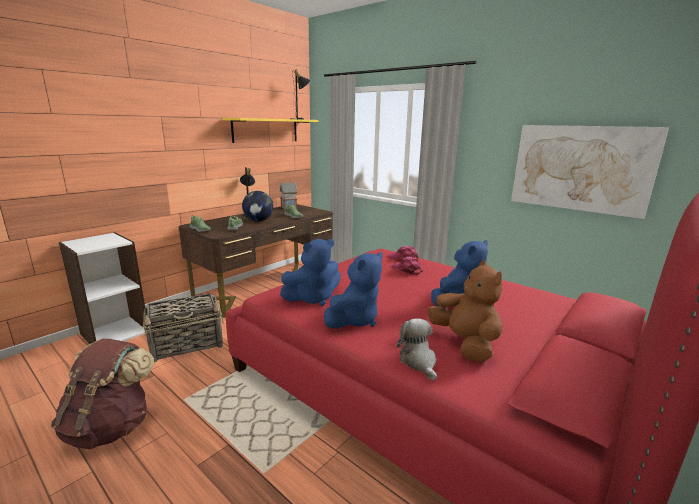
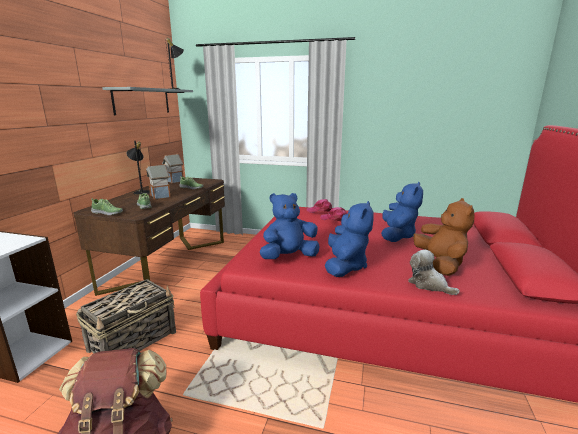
camera: 25 degrees left, 0 degrees up
(258, 221) = (160, 196): globe -> toy house
(265, 130) = (142, 101): yellow shelf -> grey shelf
(313, 298) = (289, 257): blue plush toy -> blue plush toy turned 150 degrees counterclockwise
(465, 344) = (440, 264): brown plush toy -> brown plush toy turned 45 degrees clockwise
(580, 168) = (439, 122): picture -> none

